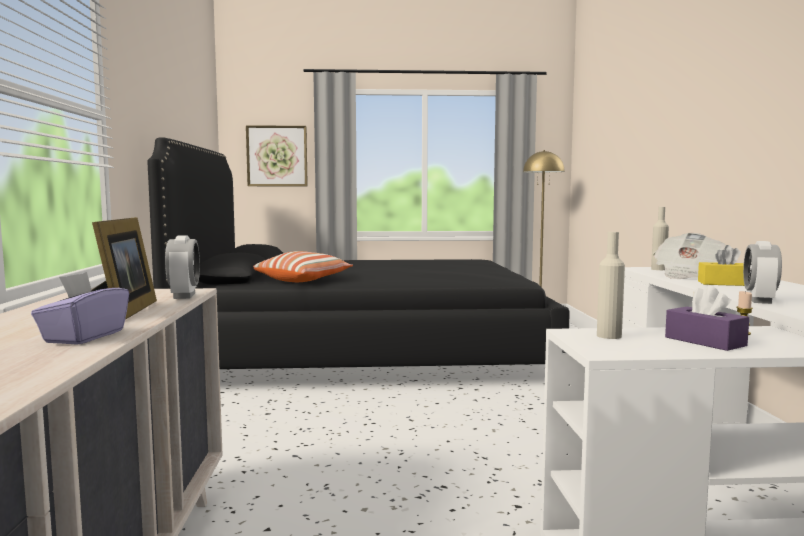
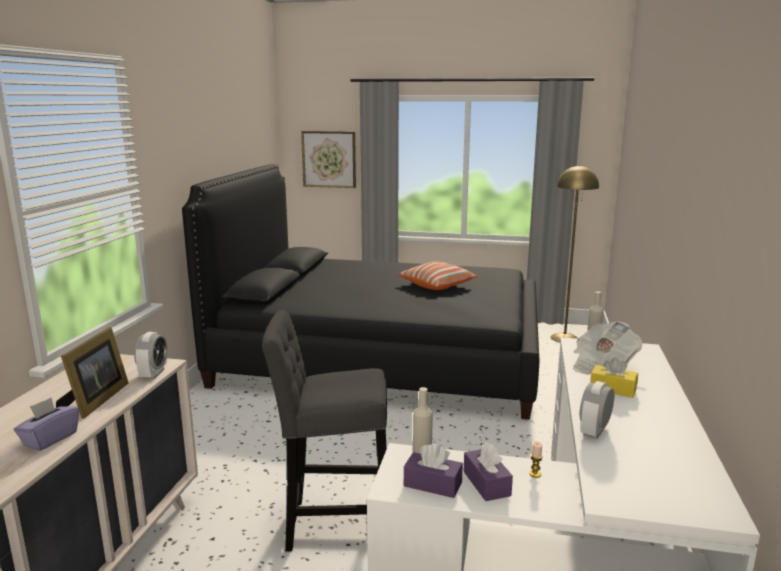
camera: 15 degrees right, 10 degrees up
(303, 280) = (315, 302): pillow -> pillow (438, 285)
(418, 494) = (332, 524): none -> grey stool
(647, 346) = (432, 484): none -> purple tissue box

